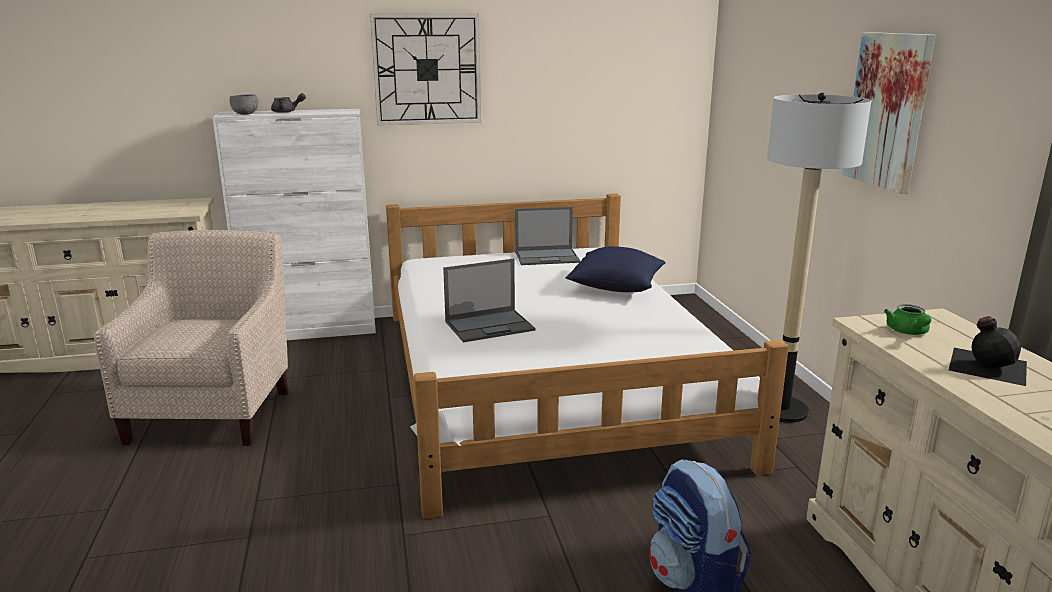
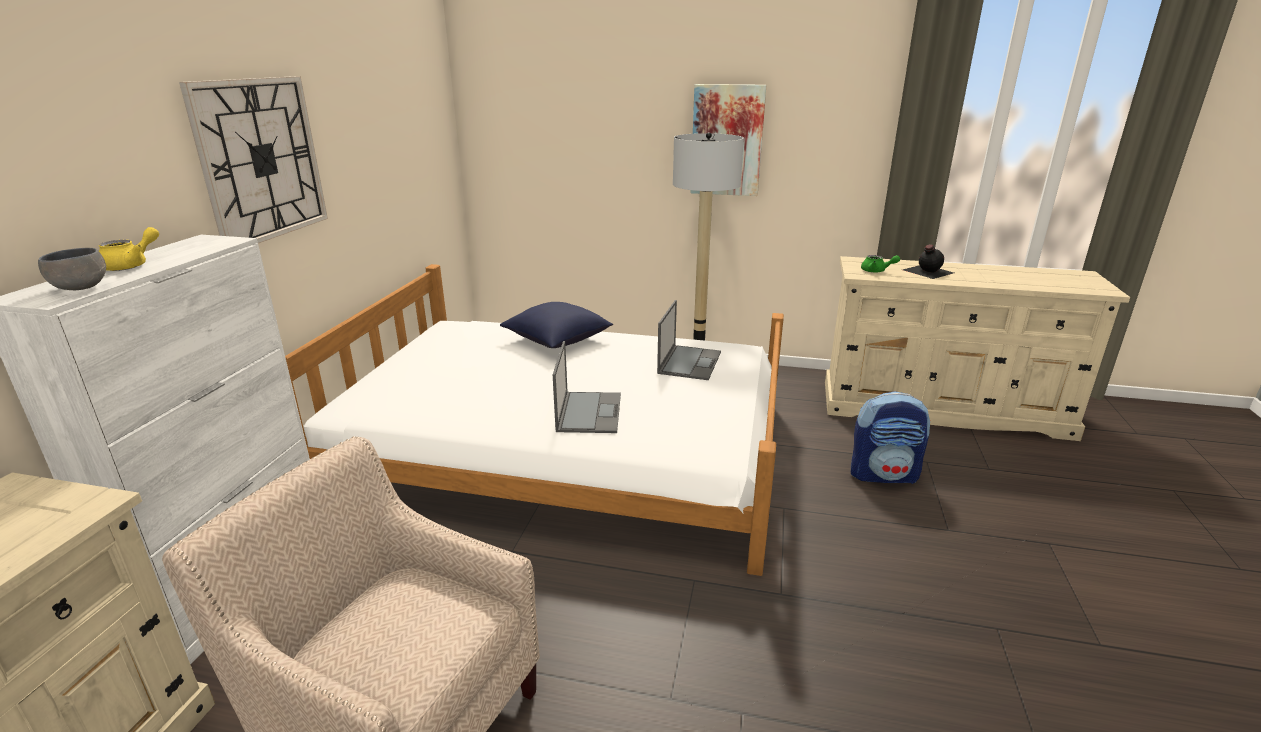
camera: 65 degrees left, 5 degrees up
(287, 112) = (131, 265): grey teapot -> yellow teapot
(547, 257) = (439, 347): laptop -> laptop (689, 362)

